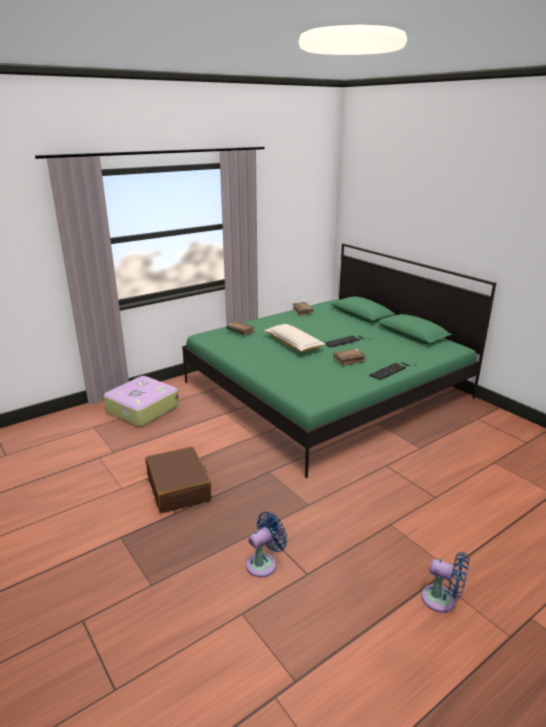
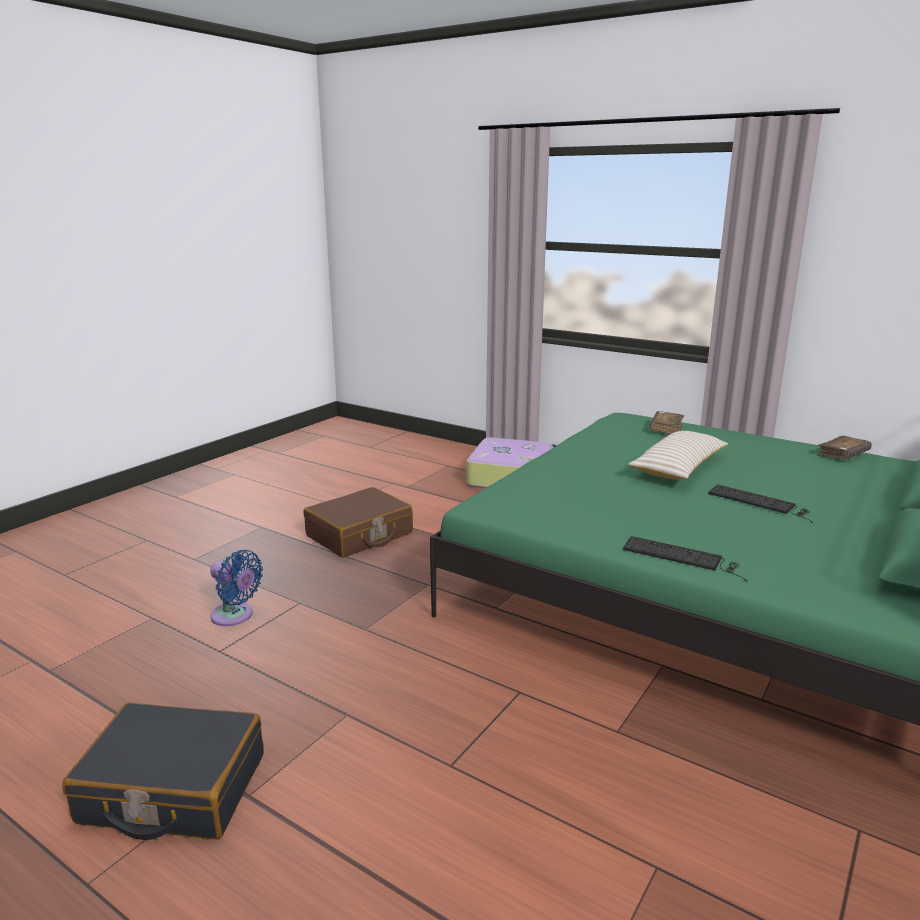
camera: 70 degrees right, 5 degrees down
(349, 360) = (674, 515): brown book -> none
(442, 600) = (173, 789): blue fan -> black suitcase

